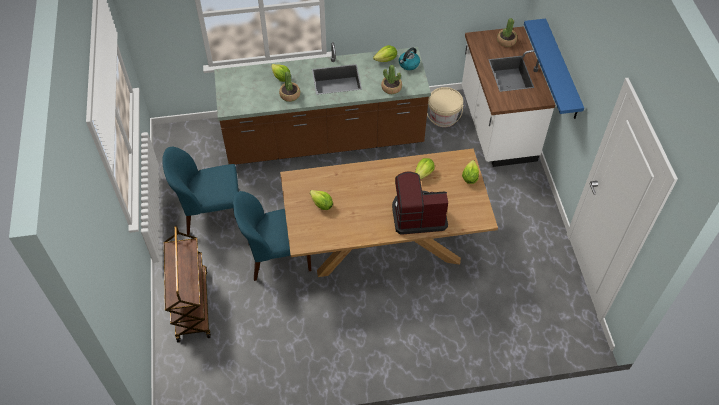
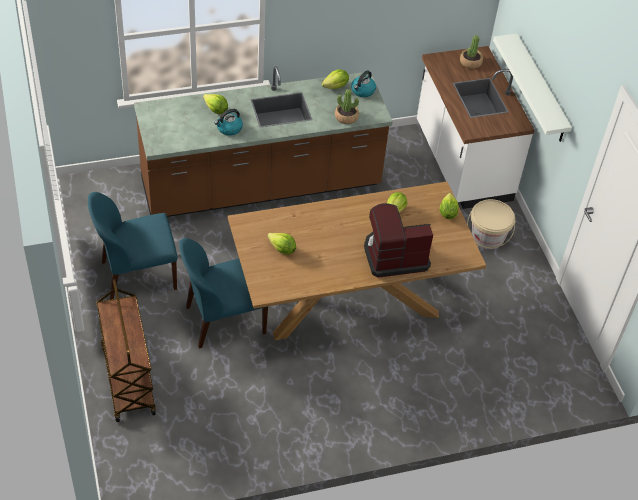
camera: 10 degrees left, 5 degrees down
(290, 95) = (229, 129): potted plant -> kettle
(443, 117) = (398, 156): beige bucket -> beige bucket (487, 237)
(561, 70) = (540, 89): blue shelf -> white shelf

